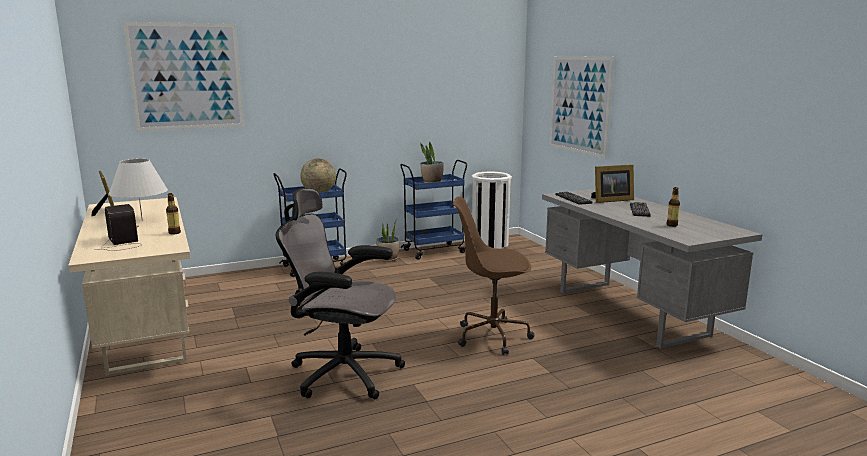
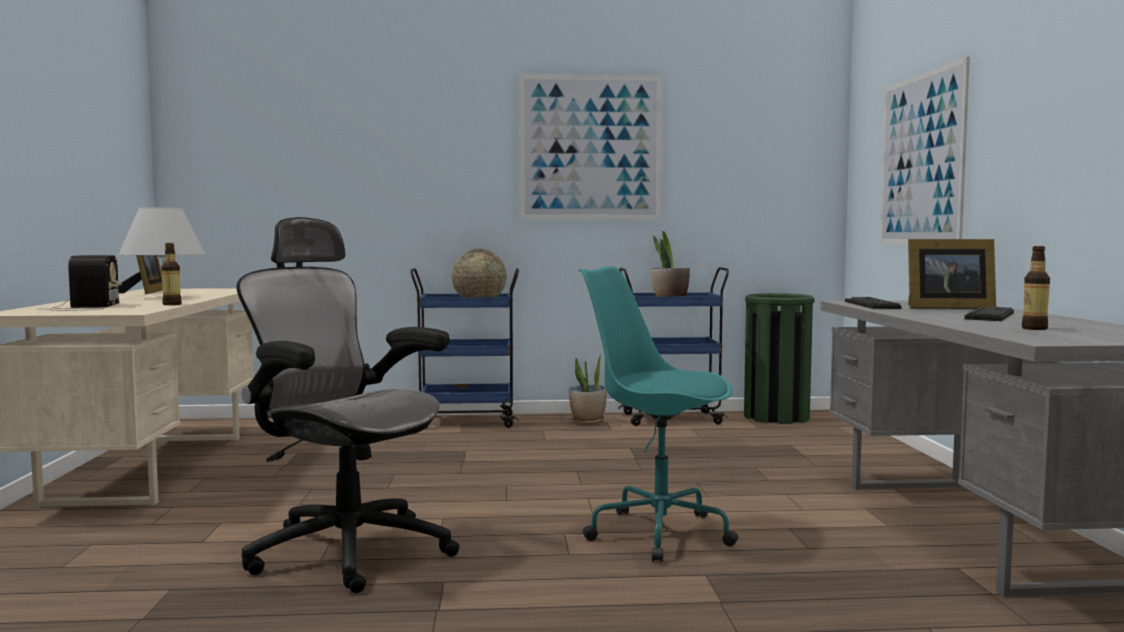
camera: 20 degrees right, 10 degrees down
(186, 76) = (304, 124): picture -> picture (590, 148)
(489, 244) = (776, 417): white trash can -> green trash can
(490, 336) = (655, 533): brown office chair -> turquoise office chair

